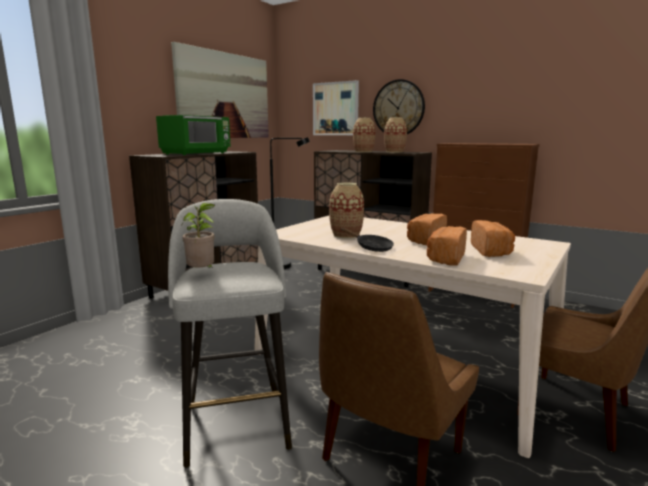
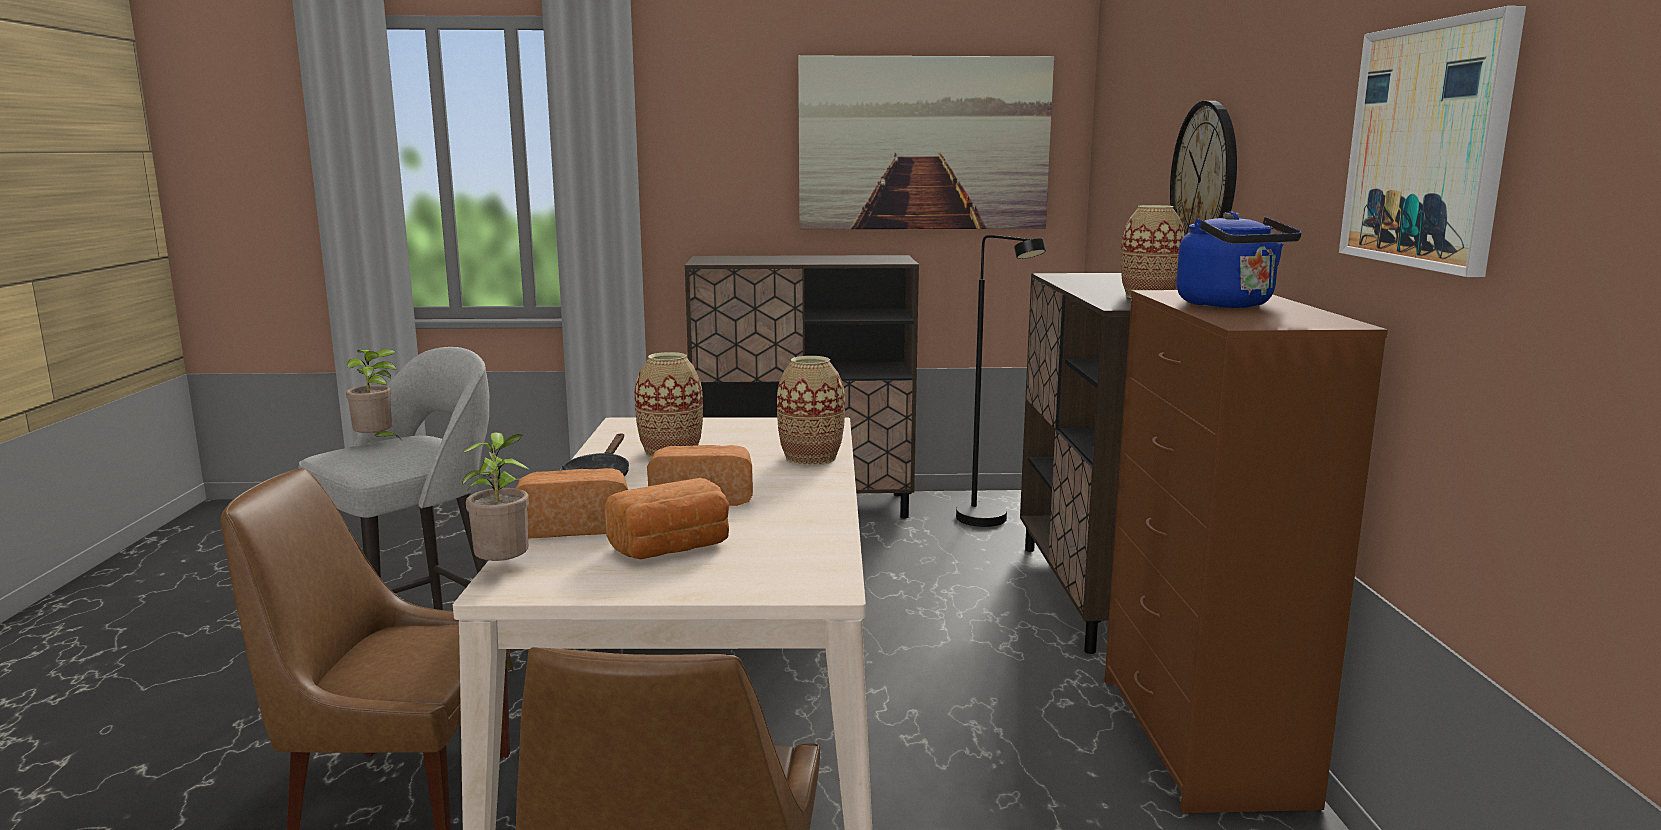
camera: 55 degrees right, 0 degrees up
(197, 153) = (791, 260): green microwave -> none
(335, 109) = (1140, 170): picture -> picture (1428, 145)
(363, 151) = (1093, 287): vase -> vase (811, 458)
(483, 143) = (1229, 305): none -> blue kettle
(501, 273) = (504, 570): none -> potted plant

